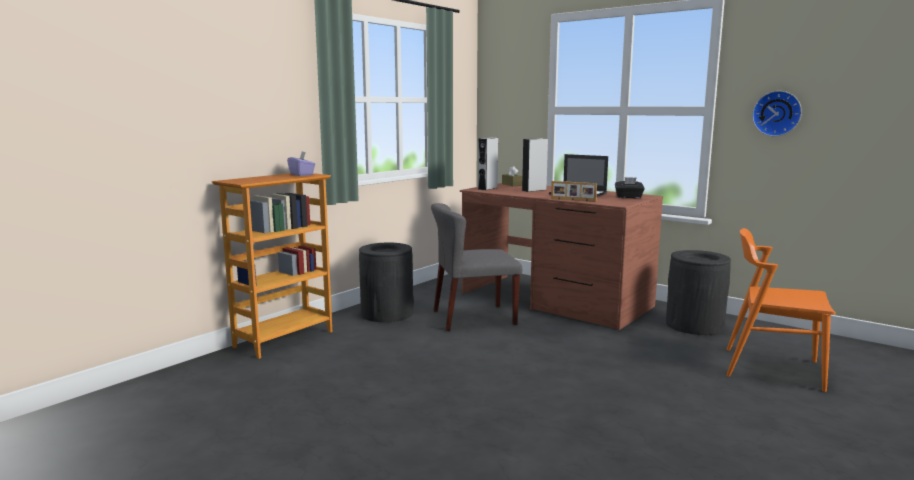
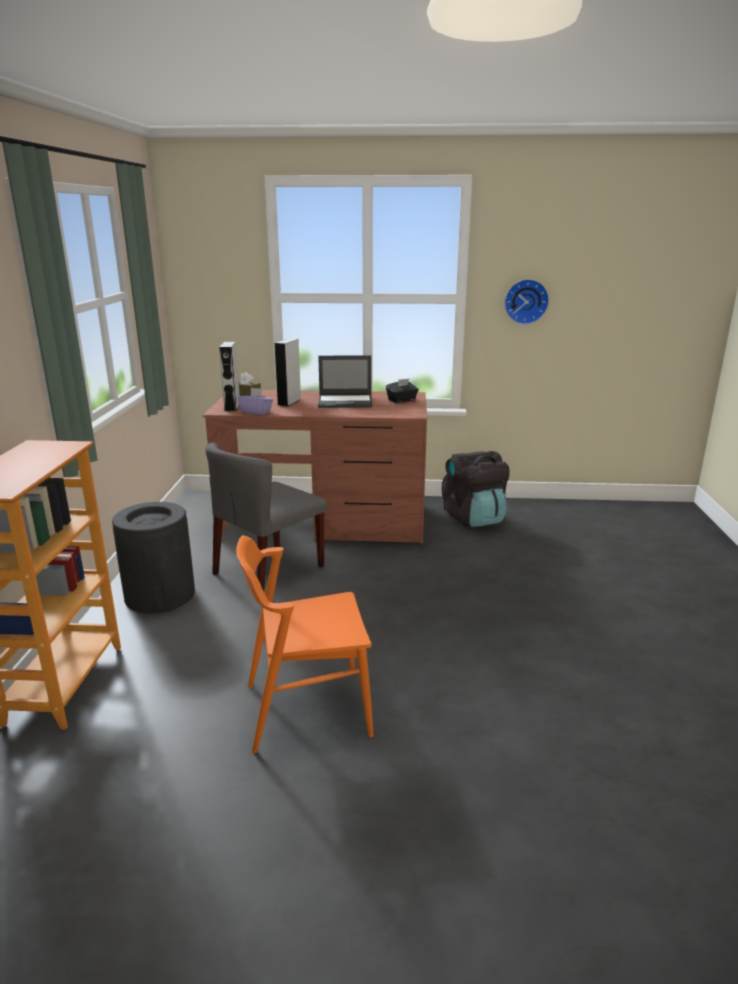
camera: 35 degrees left, 10 degrees up
(302, 174) = (47, 448): purple tissue box -> purple tissue box (256, 412)
(573, 200) = (360, 415): picture frame -> none
(694, 325) = (474, 518): black trash can -> black backpack
(772, 368) = (572, 550): orange chair -> orange chair (306, 709)

